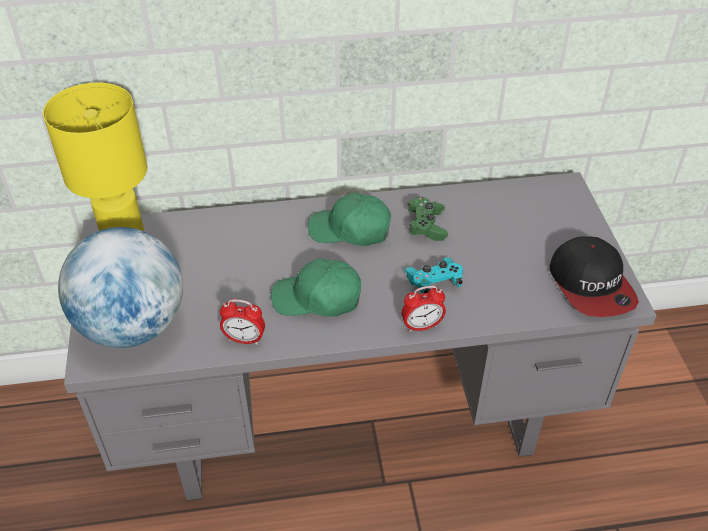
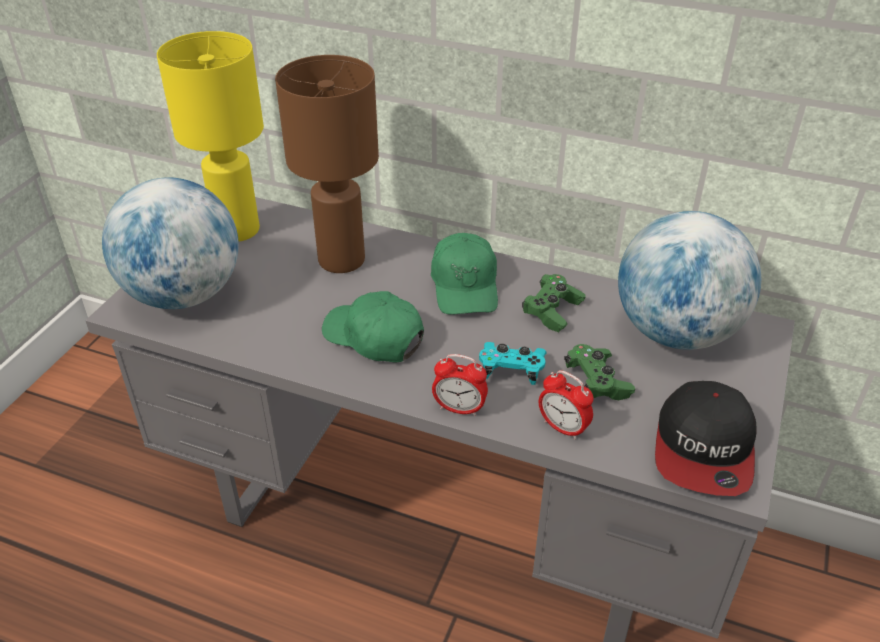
camera: 30 degrees right, 5 degrees down
(238, 245) = (341, 259): none -> brown table lamp
(244, 339) = (270, 347): alarm clock -> alarm clock (563, 428)
(350, 230) = (465, 286): green cap -> green cap turned 135 degrees counterclockwise
(495, 267) = (597, 382): none -> green game controller
(516, 210) = (676, 332): none -> globe

